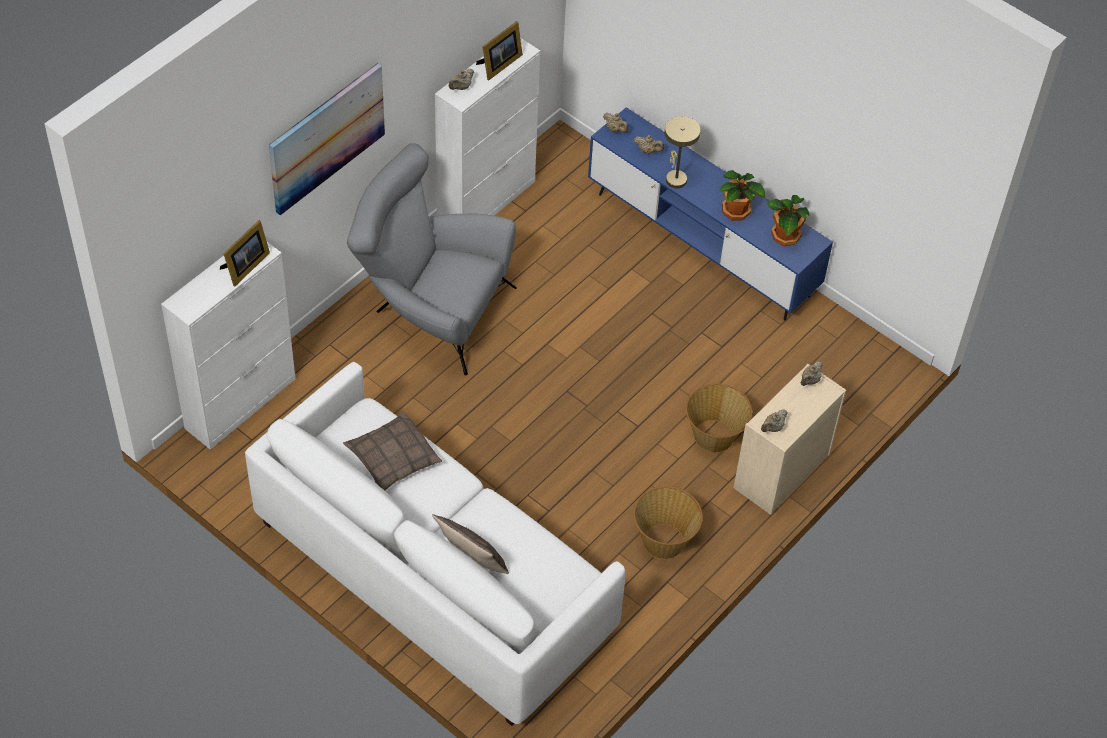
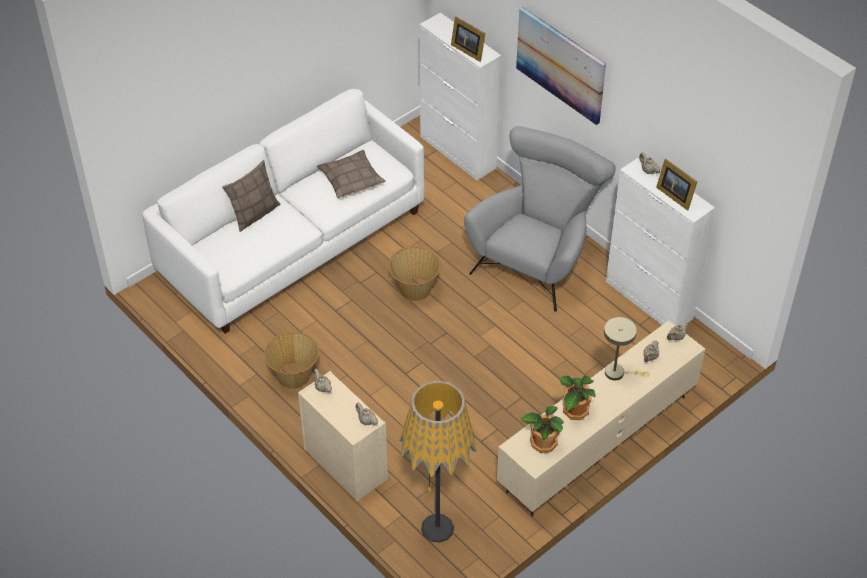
camera: 100 degrees right, 5 degrees down
(701, 244) = (597, 442): blue tv stand -> beige tv stand
(714, 437) = (387, 422): basket -> basket (414, 289)
(846, 377) = (437, 528): none -> floor lamp

